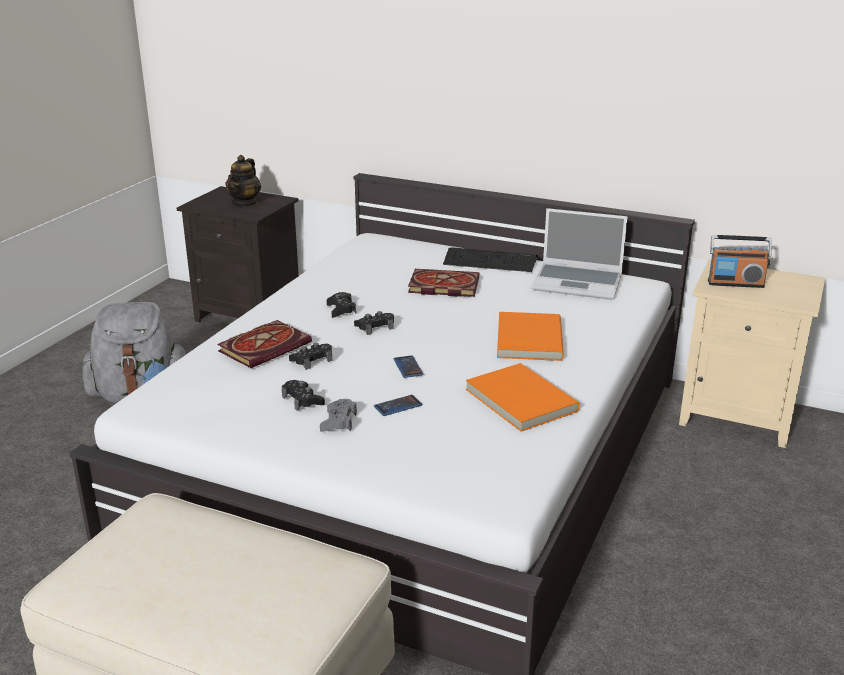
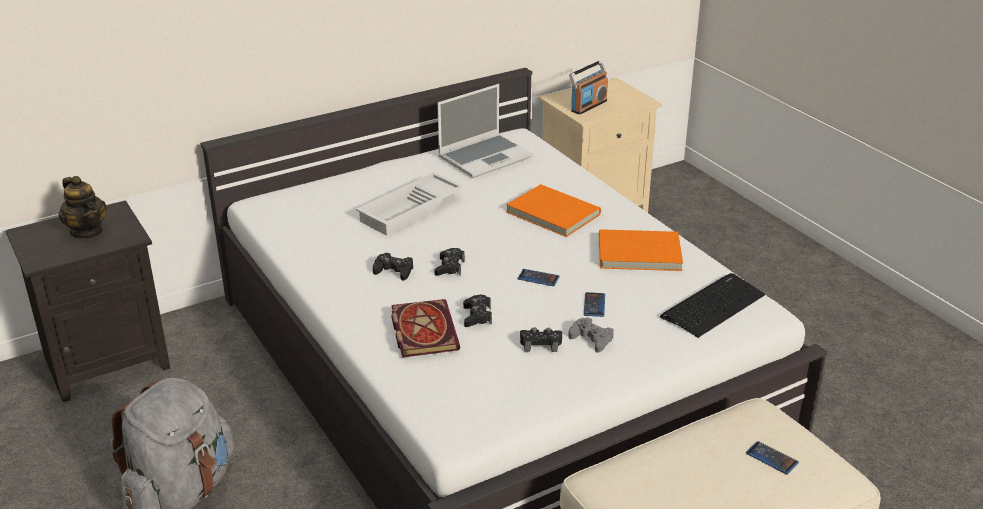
camera: 55 degrees left, 5 degrees up
(265, 596) = (772, 458): none -> phone
(442, 286) = (411, 211): book -> white tray
(490, 261) = (394, 173): keyboard -> keyboard (713, 306)

